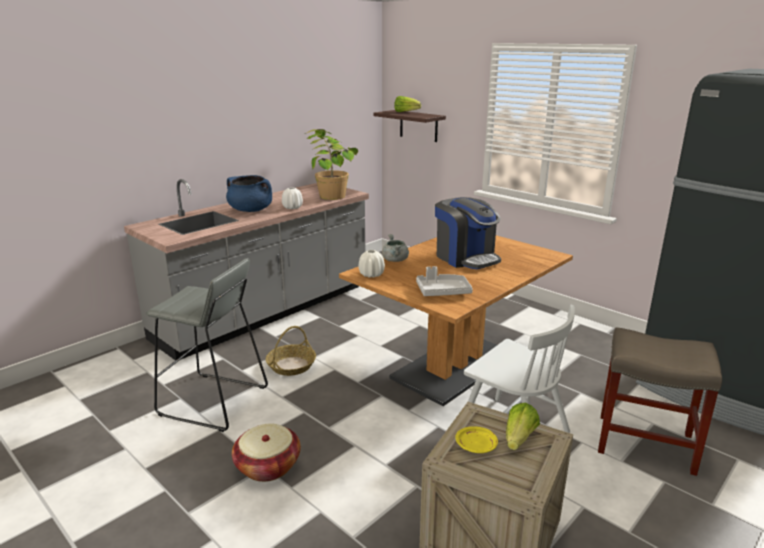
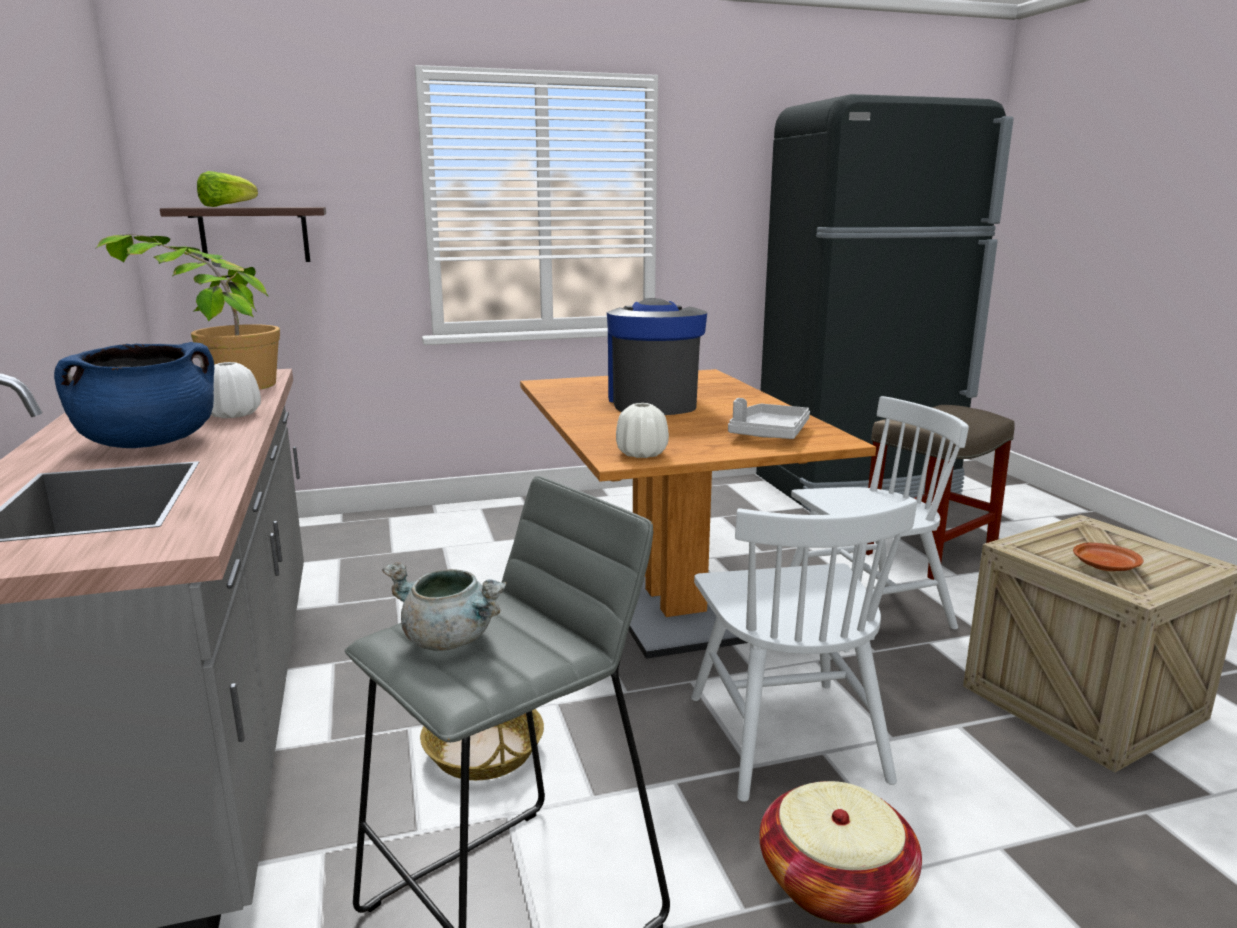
camera: 60 degrees left, 5 degrees down
(359, 432) = (786, 736): none -> white chair
(395, 260) = (599, 432): grey cooking pot -> grey cooking pot (450, 640)
(466, 258) = (653, 402): coffee machine -> coffee machine turned 90 degrees counterclockwise
(476, 446) = (1105, 566): yellow plate -> brown plate
(519, 439) = (1089, 540): lettuce -> none

